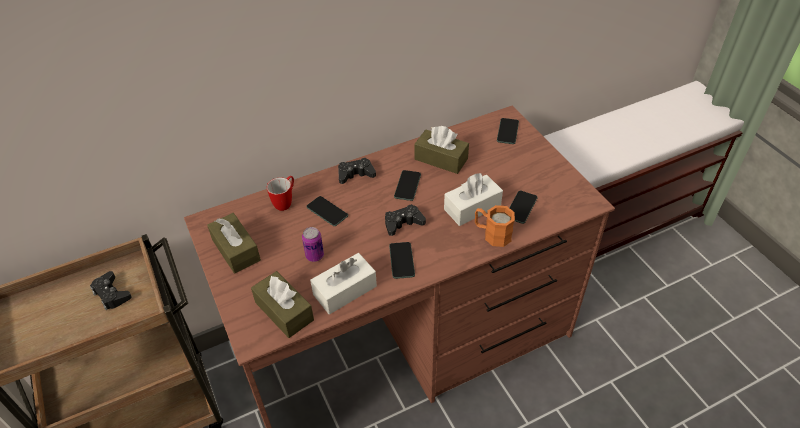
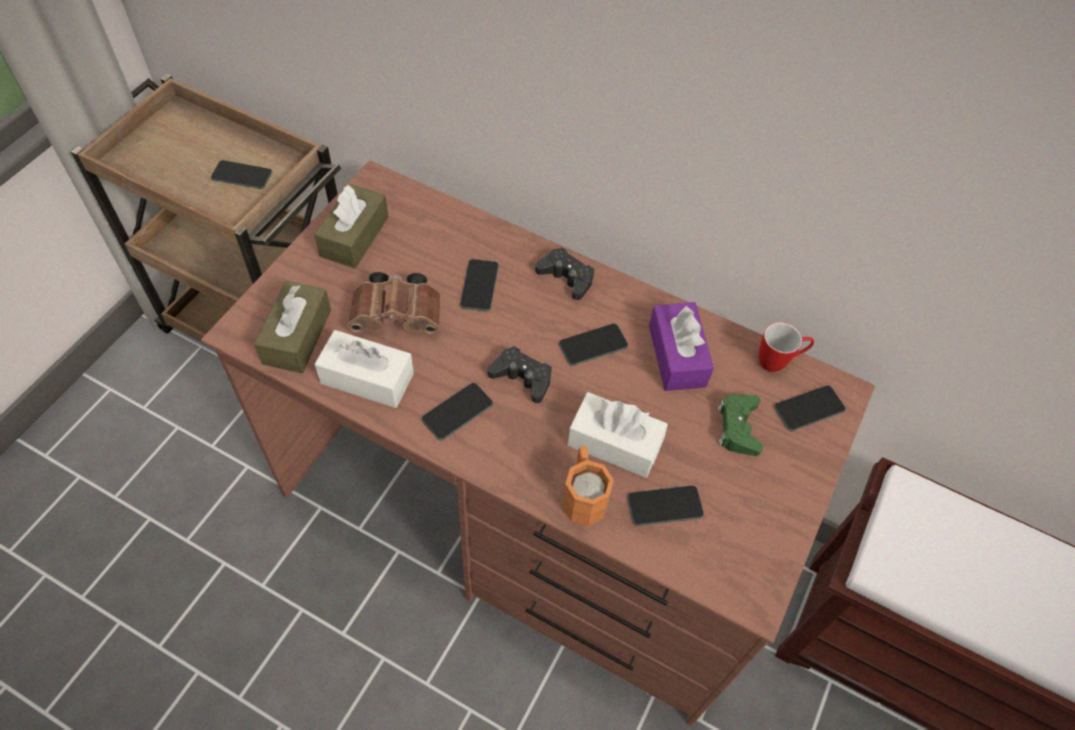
camera: 50 degrees right, 10 degrees up
(111, 294) = (242, 175): black game controller -> phone
(285, 202) = (462, 236): mug -> mug (778, 361)
(314, 256) = (399, 316): can -> brown binoculars
(441, 159) = (677, 356): brown tissue box -> purple tissue box
(499, 160) = (738, 428): none -> green game controller

